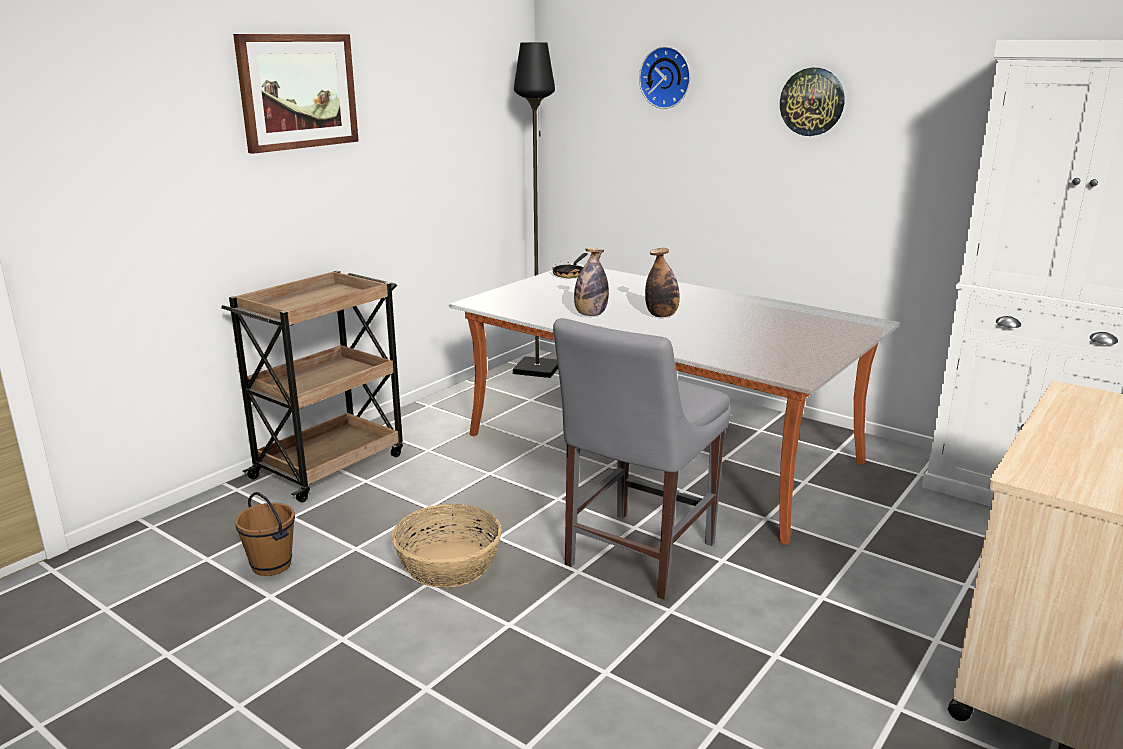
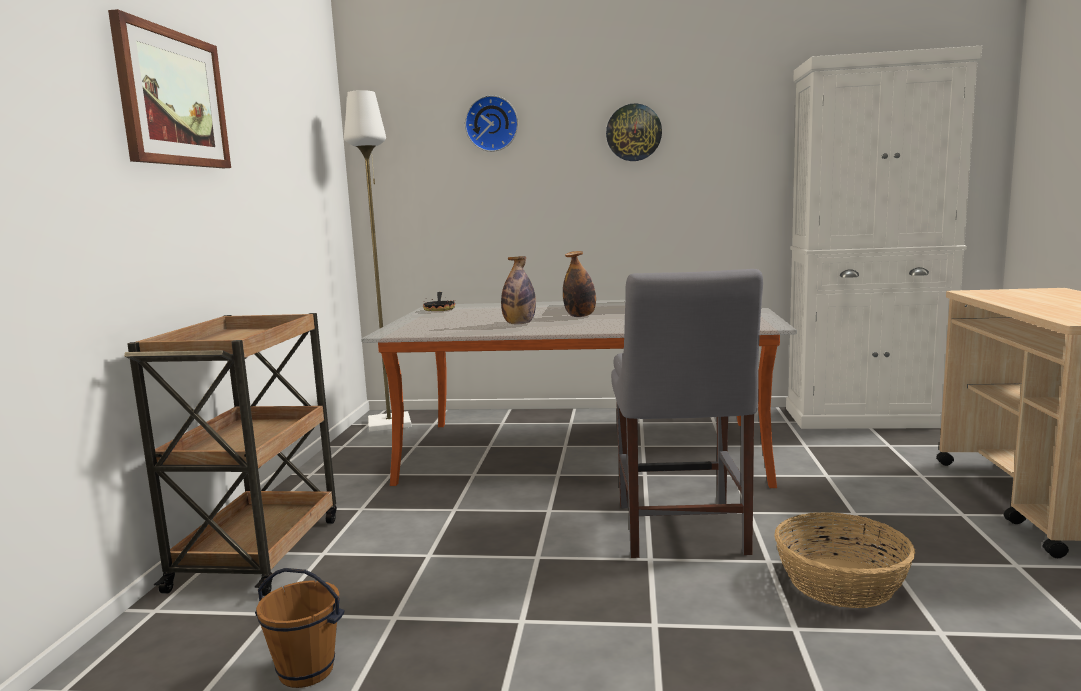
camera: 30 degrees left, 10 degrees down
(449, 564) = (520, 595): basket -> basket (840, 582)
(538, 369) = (390, 423): black floor lamp -> white floor lamp

